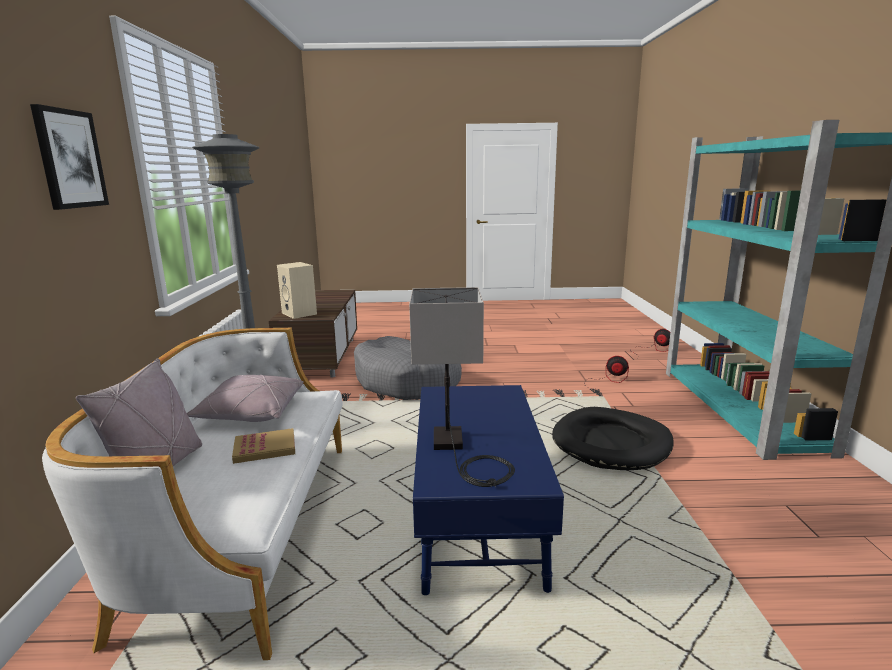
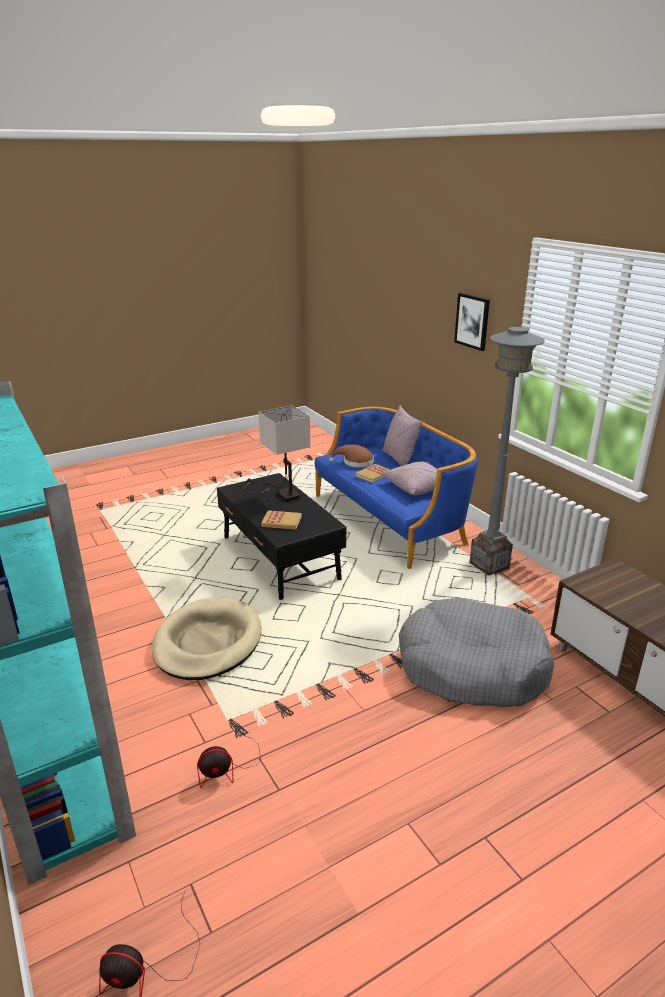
camera: 150 degrees right, 10 degrees up
(239, 485) = (355, 462): none -> brown hat
(242, 529) = (391, 519): white sofa -> blue sofa
(300, 313) = (619, 581): beige speaker -> none
(477, 514) = (280, 558): blue coffee table -> black coffee table
(492, 406) = (281, 522): none -> book
(611, 443) = (207, 642): black dog bed -> beige dog bed

